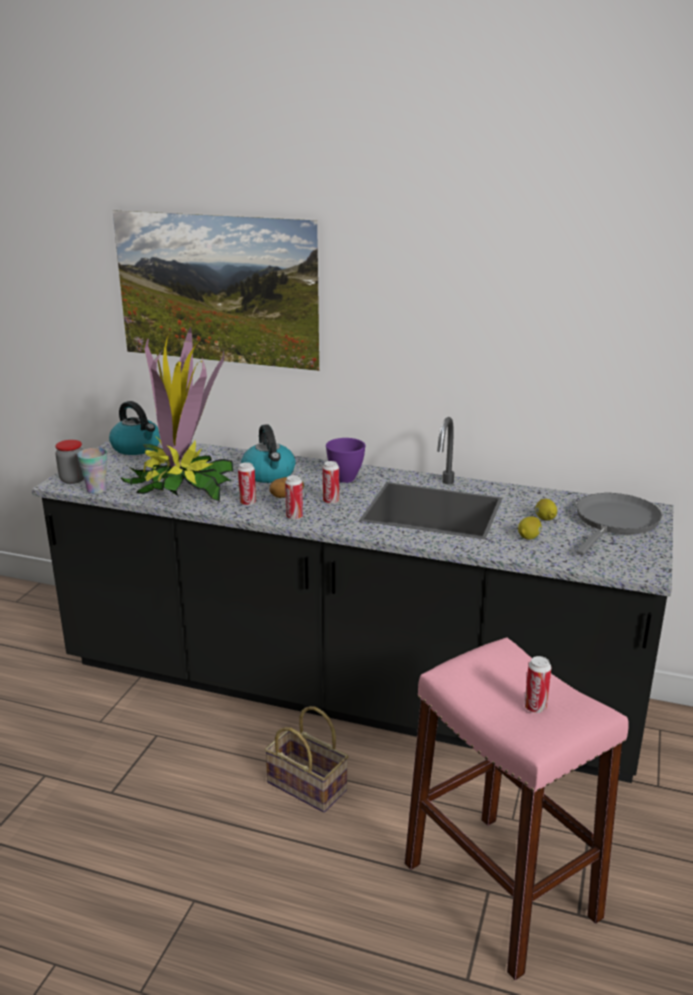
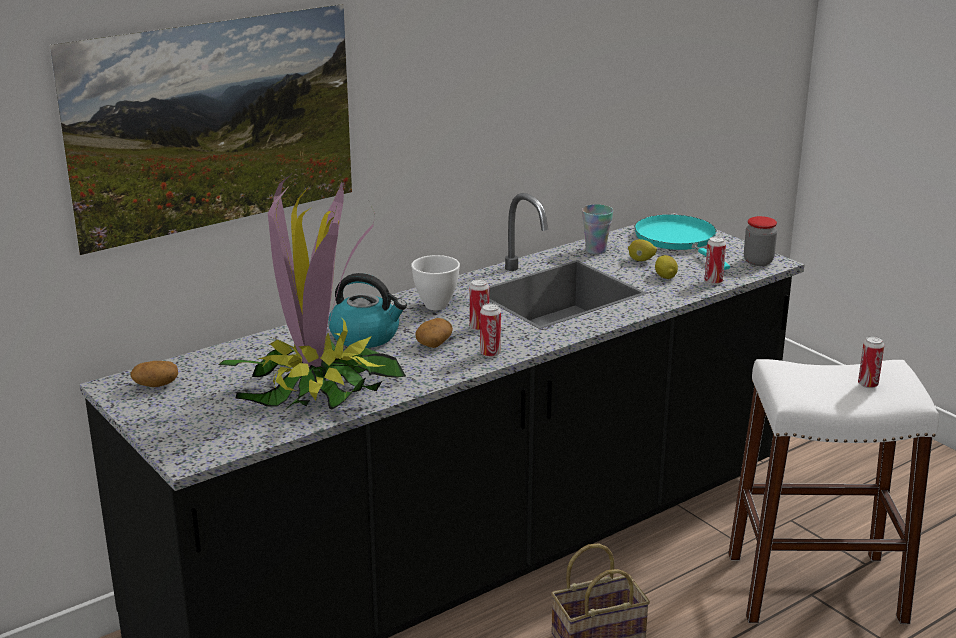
camera: 55 degrees left, 0 degrees up
(73, 479) = (191, 447): jar -> jar (758, 261)
(96, 490) = (250, 439): cup -> cup (596, 250)
(137, 448) = (155, 385): kettle -> potato
(248, 503) = (422, 366): can -> can (713, 281)
(344, 478) = (434, 306): purple bowl -> white bowl
(501, 890) = (816, 588): pink stool -> white stool
(615, 522) = (678, 240): grey frying pan -> turquoise frying pan

